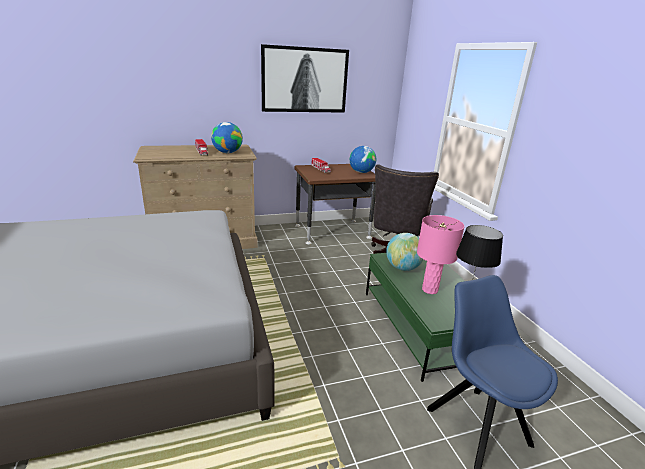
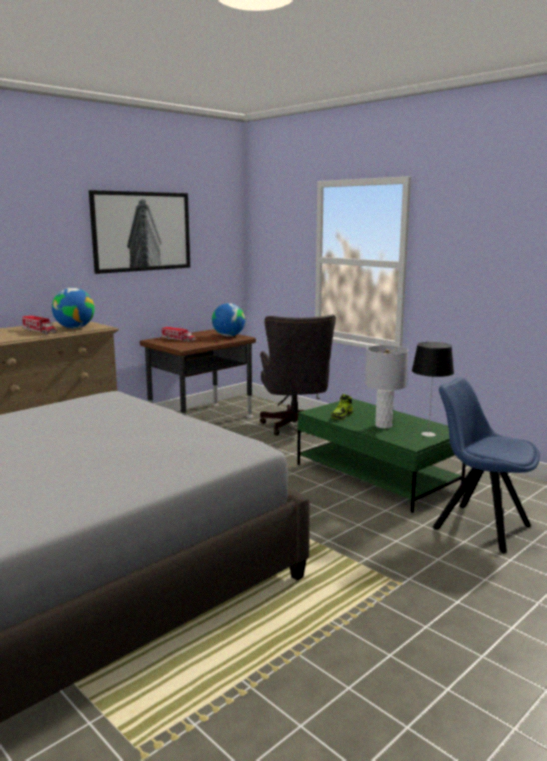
camera: 25 degrees left, 10 degrees down
(402, 268) = (342, 416): globe -> shoe
(430, 290) = (383, 425): pink table lamp -> grey table lamp

